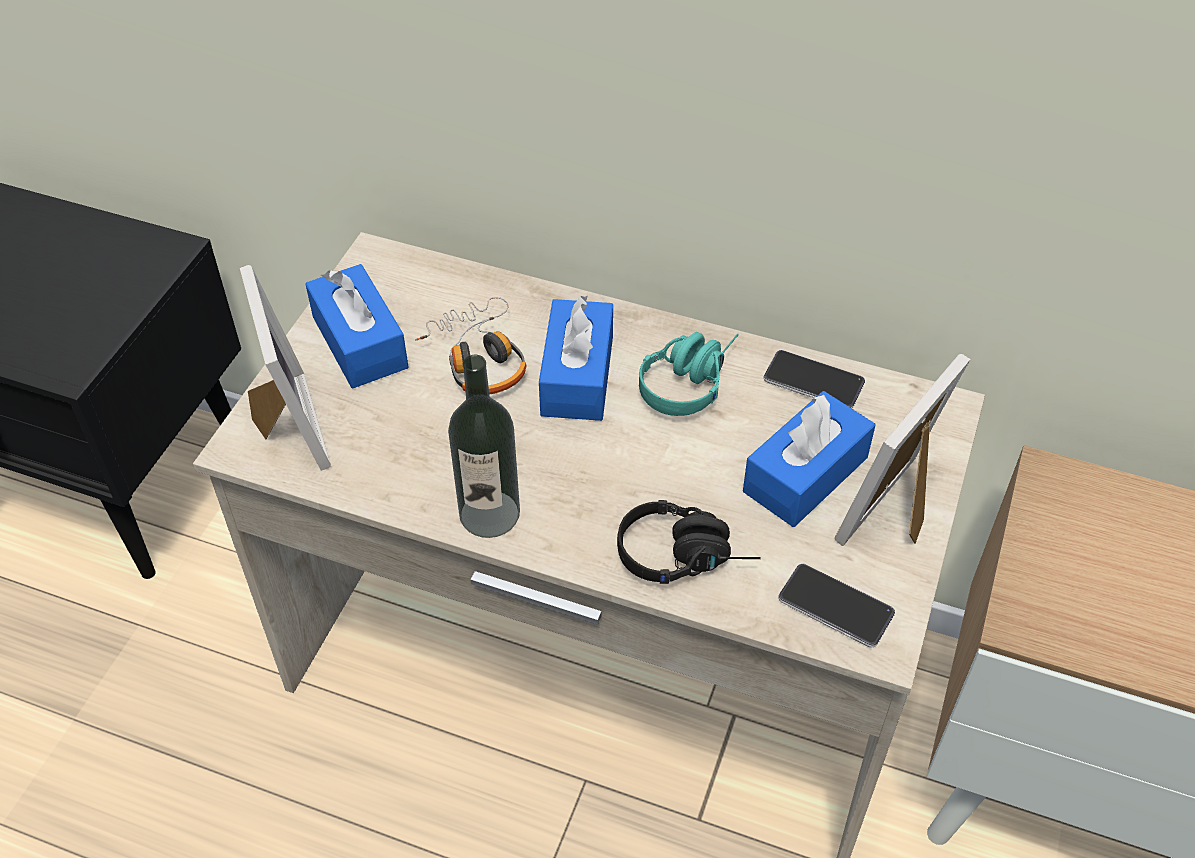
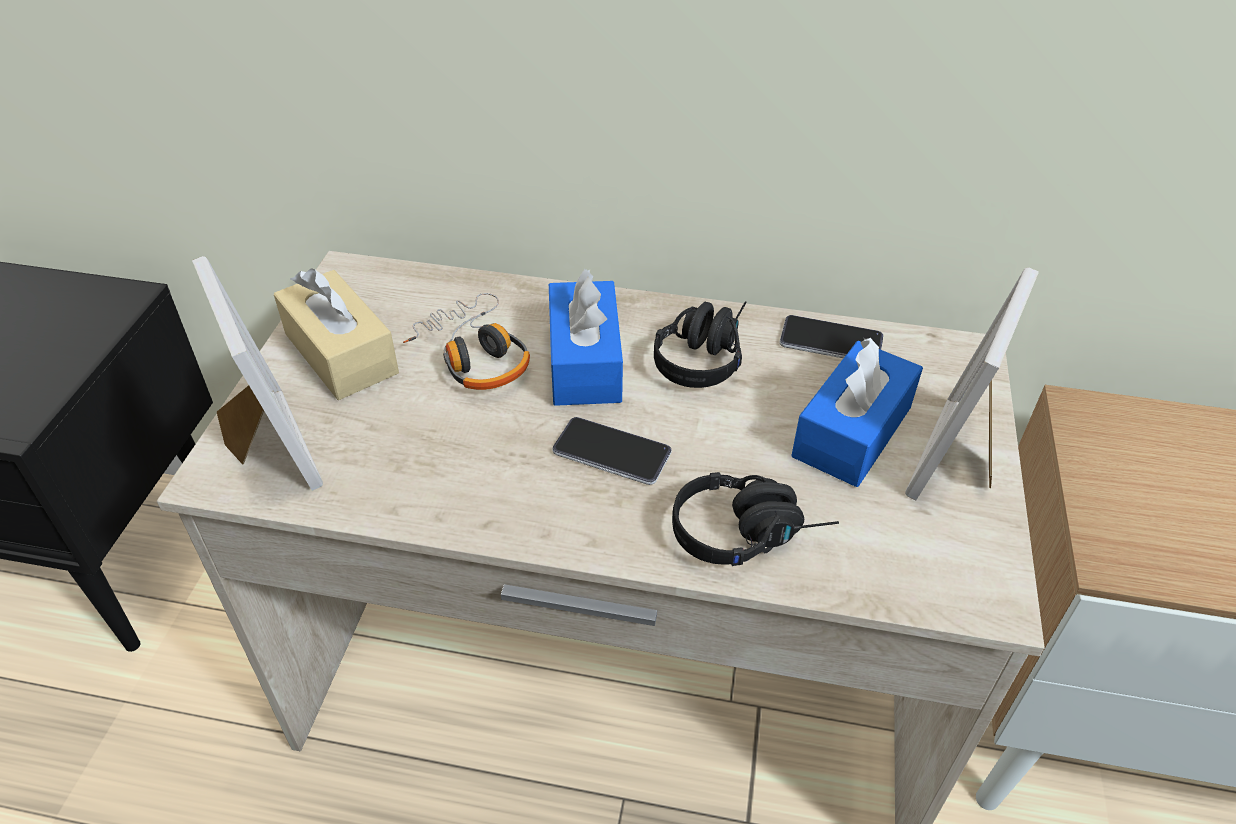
camera: 10 degrees left, 5 degrees down
(360, 342) = (341, 353): blue tissue box -> beige tissue box
(489, 514) = (517, 514): bottle -> none
(689, 380) = (704, 353): turquoise headphones -> black headphones
(835, 606) = (930, 566): phone -> phone (611, 452)

